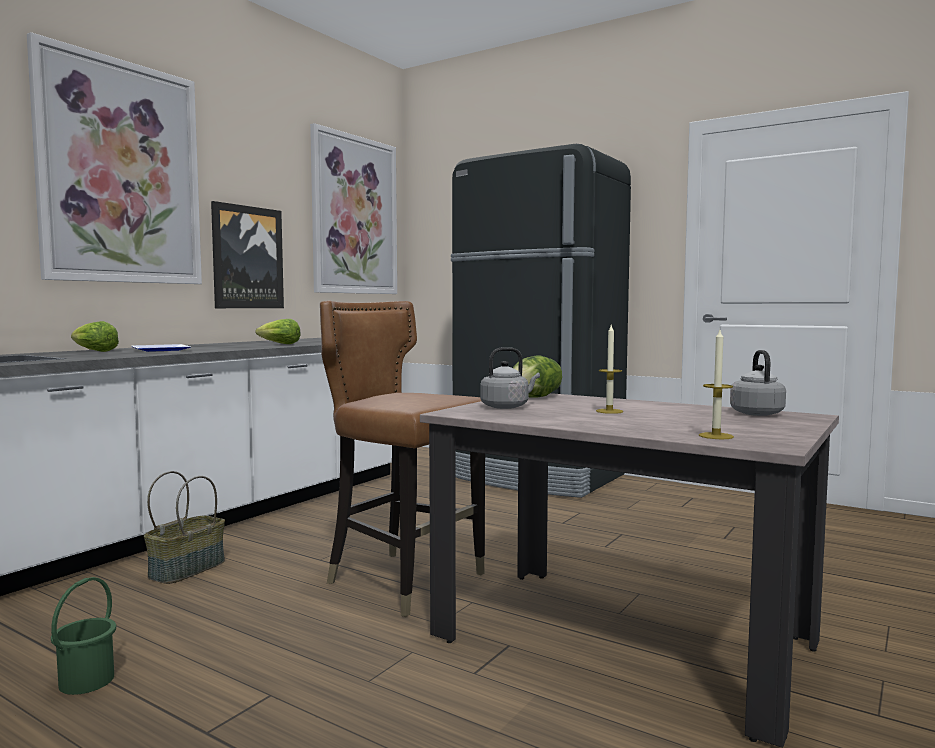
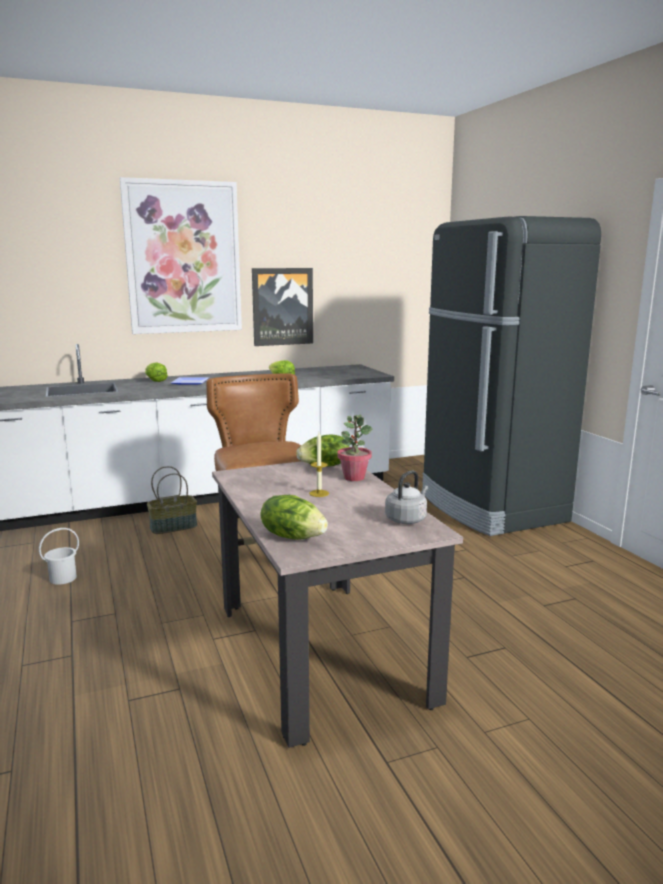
camera: 35 degrees right, 10 degrees up
(85, 681) = (62, 578): green bucket -> white bucket
(354, 215) = (389, 262): picture -> none
(507, 407) = (276, 474): grey kettle -> none
(597, 400) = (354, 477): none -> potted plant
(716, 436) = (293, 536): candle -> lettuce

